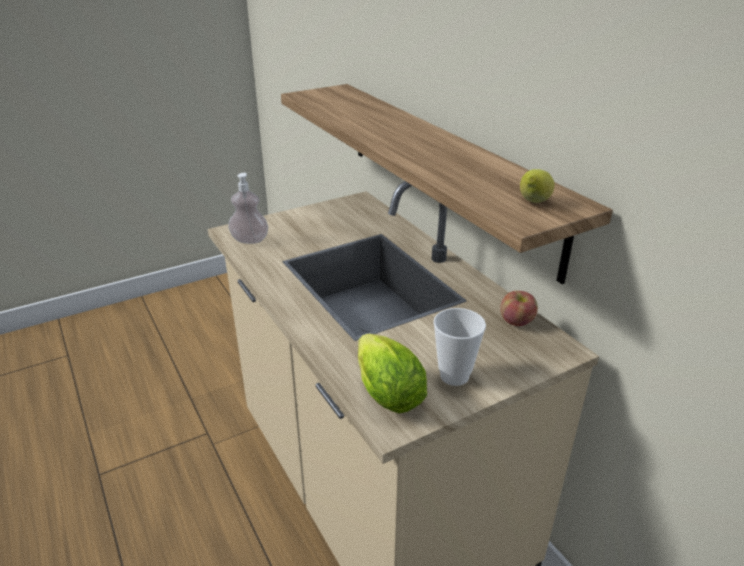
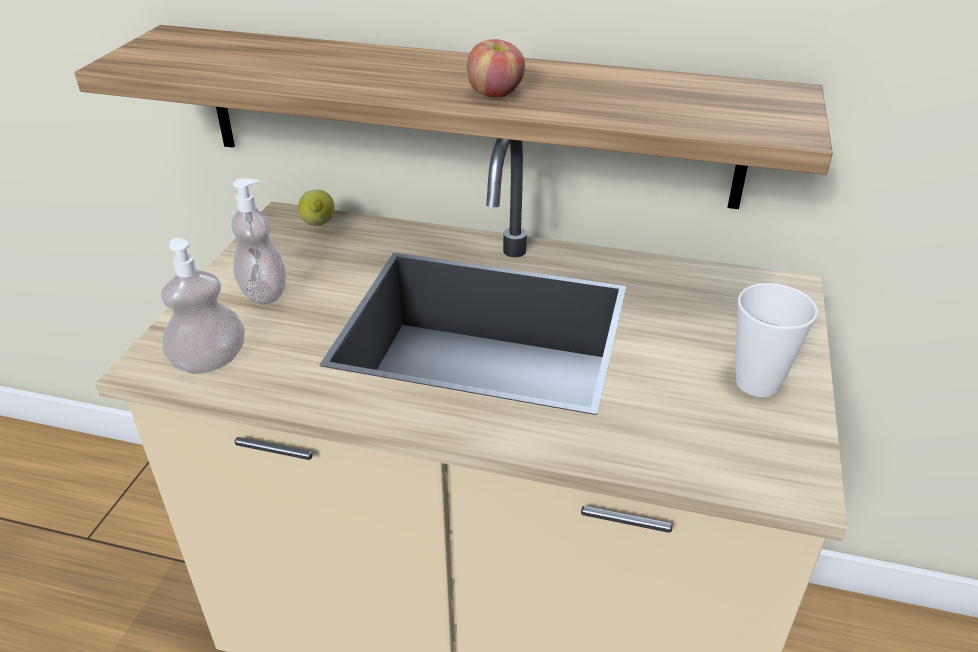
camera: 45 degrees left, 5 degrees up
(305, 225) = (264, 293): none -> soap dispenser
(385, 390) = (728, 451): lettuce -> none
(516, 321) = (707, 282): apple -> apple (495, 94)
(533, 203) = (753, 107): lemon -> lemon (319, 226)

